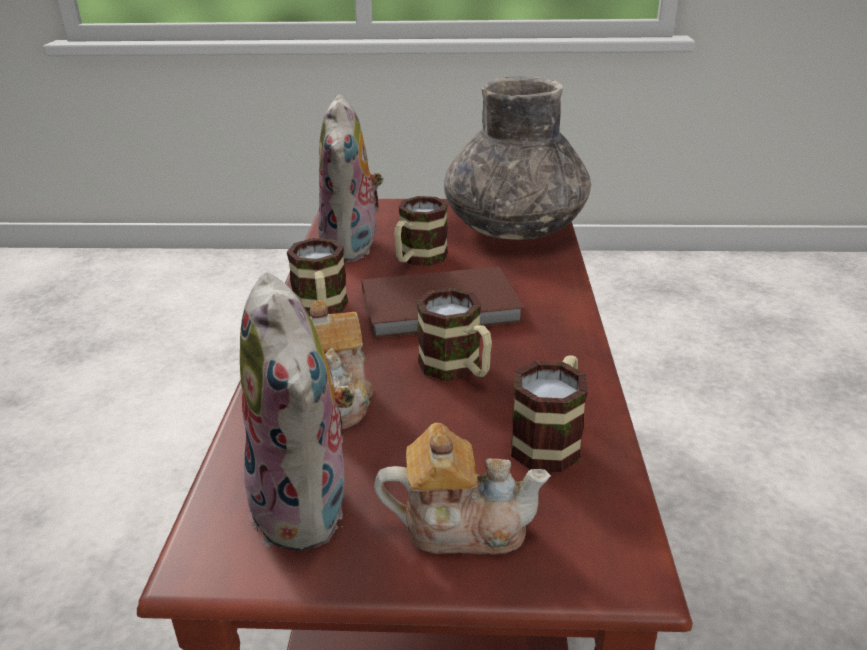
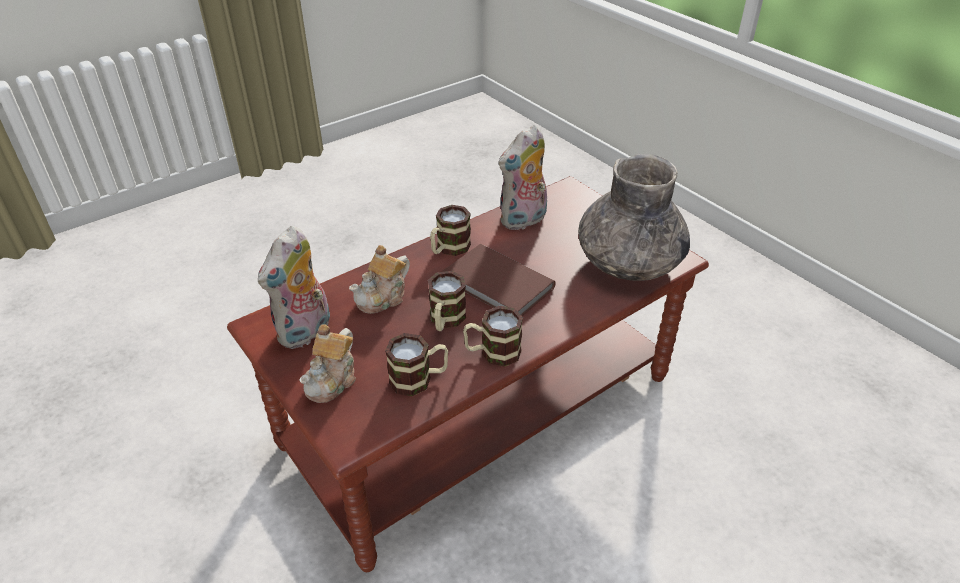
camera: 50 degrees right, 10 degrees up
(418, 259) = (540, 249): mug -> mug (492, 352)
(461, 526) = (332, 380): teapot -> teapot turned 60 degrees clockwise

